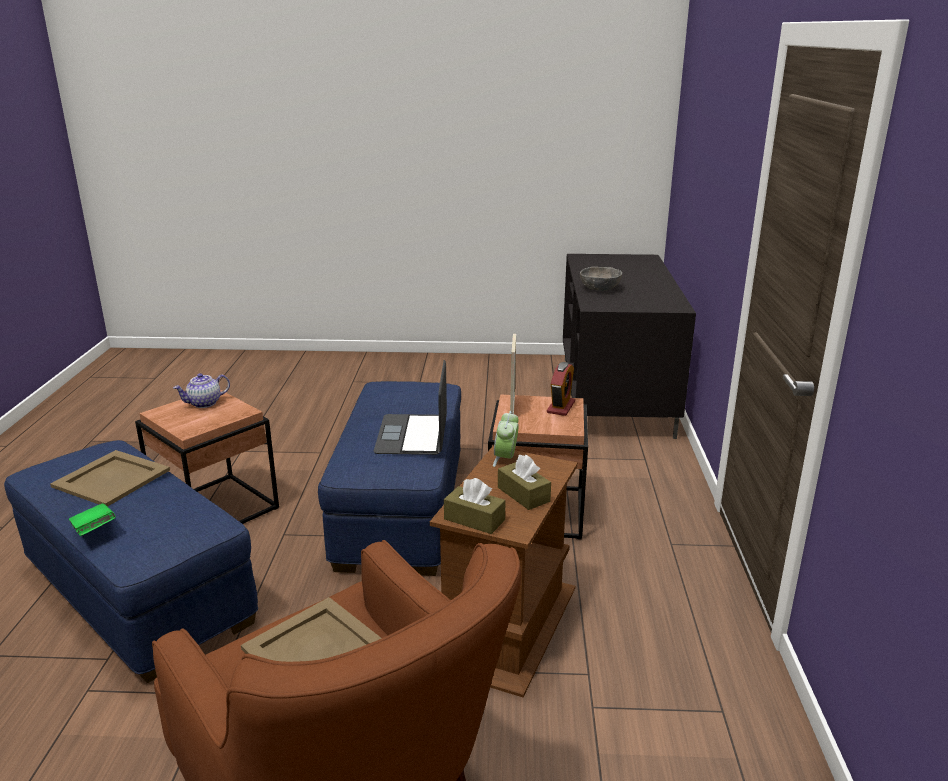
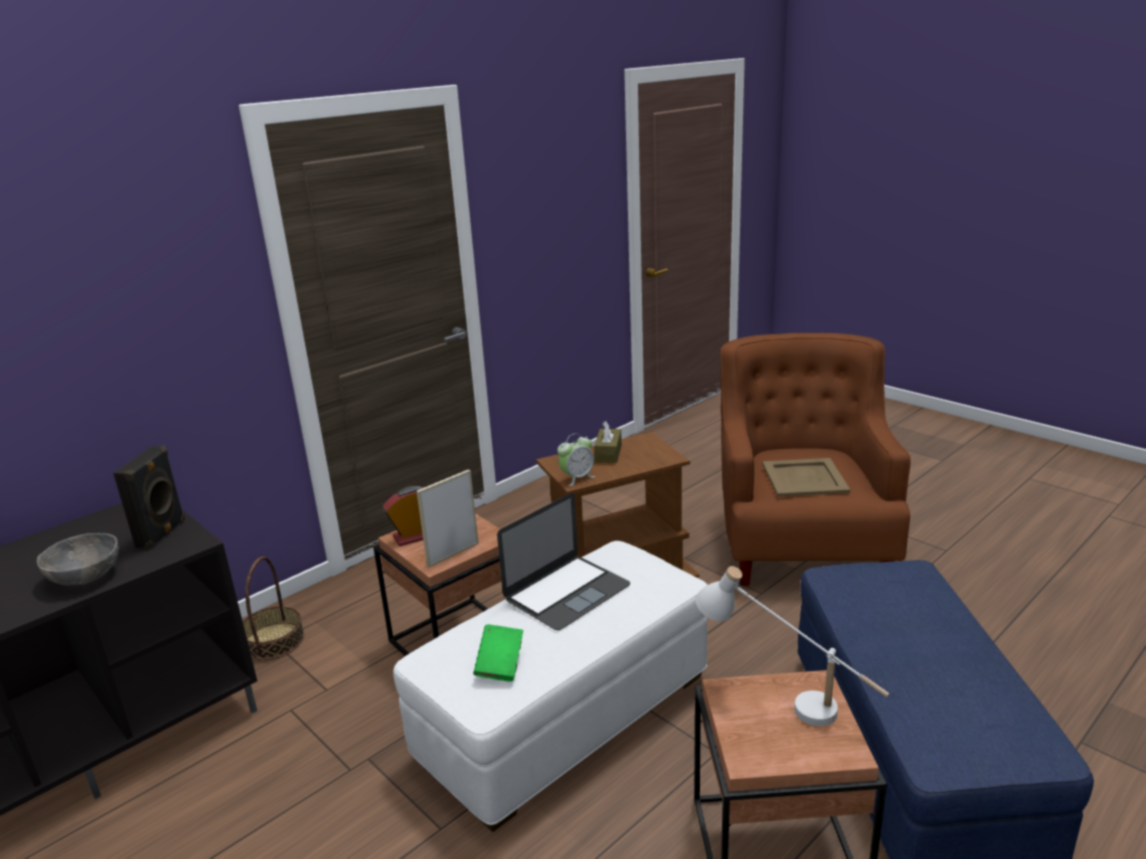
camera: 135 degrees left, 0 degrees up
(94, 530) = (952, 612): green book -> green book (500, 665)
(112, 478) = (930, 678): beige tray -> none
(204, 403) = (770, 739): teapot -> none
(204, 418) = (785, 701): none -> white table lamp
(402, 508) = (565, 717): blue ottoman -> white ottoman
(474, 519) = (661, 451): brown tissue box -> none
(621, 304) = (163, 534): none -> black speaker
(647, 459) = (273, 641): none -> basket

